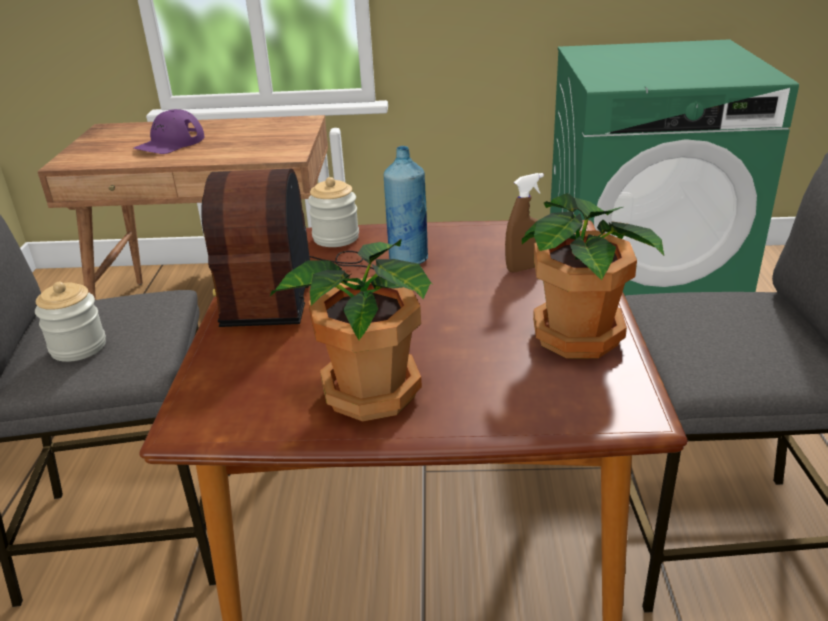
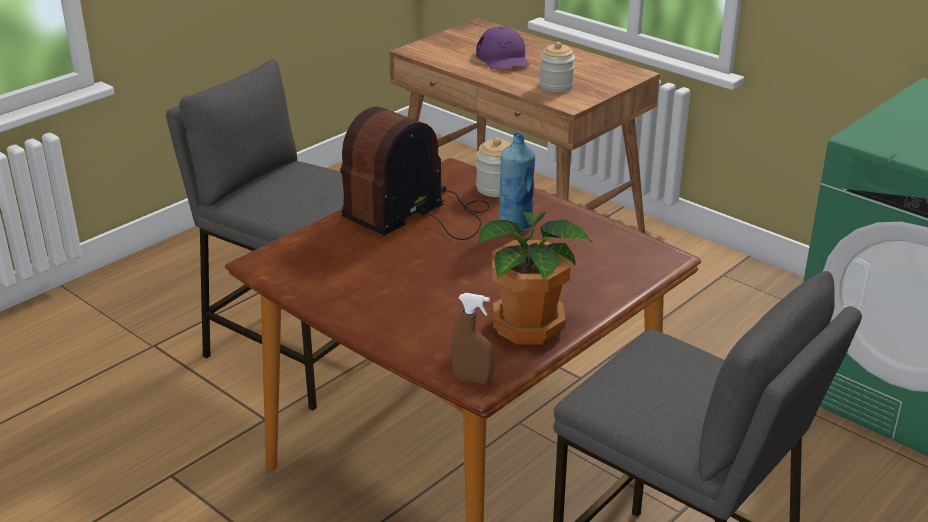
camera: 40 degrees right, 0 degrees up
(78, 347) = (279, 195): jar -> jar (556, 86)
(170, 143) = (503, 58): purple cap -> purple cap turned 90 degrees counterclockwise
(369, 391) = (363, 292): potted plant -> none
(524, 268) = (579, 269): brown spray bottle -> brown spray bottle (472, 379)

